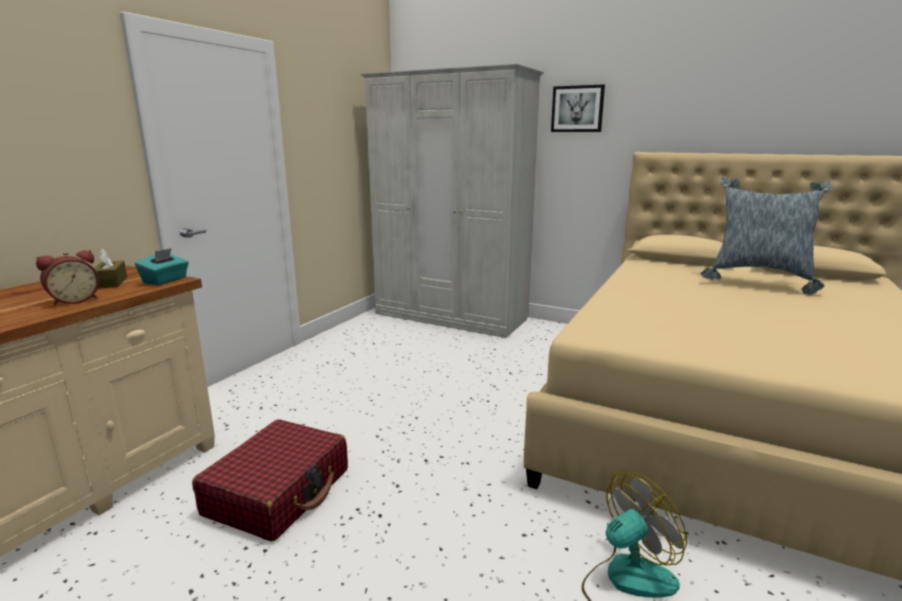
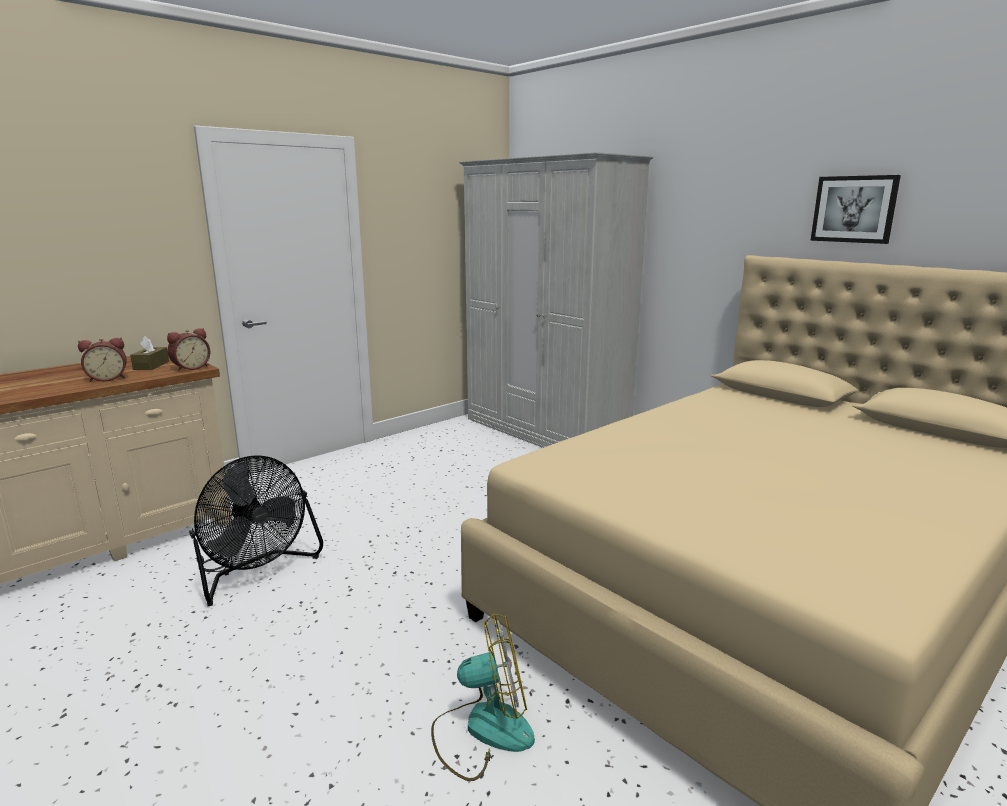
camera: 20 degrees right, 0 degrees up
(165, 280) = (190, 368): turquoise tissue box -> alarm clock
(279, 492) = (251, 573): red suitcase -> black fan
(577, 109) = (689, 200): picture -> picture (854, 209)
(756, 284) = (829, 435): pillow -> none

